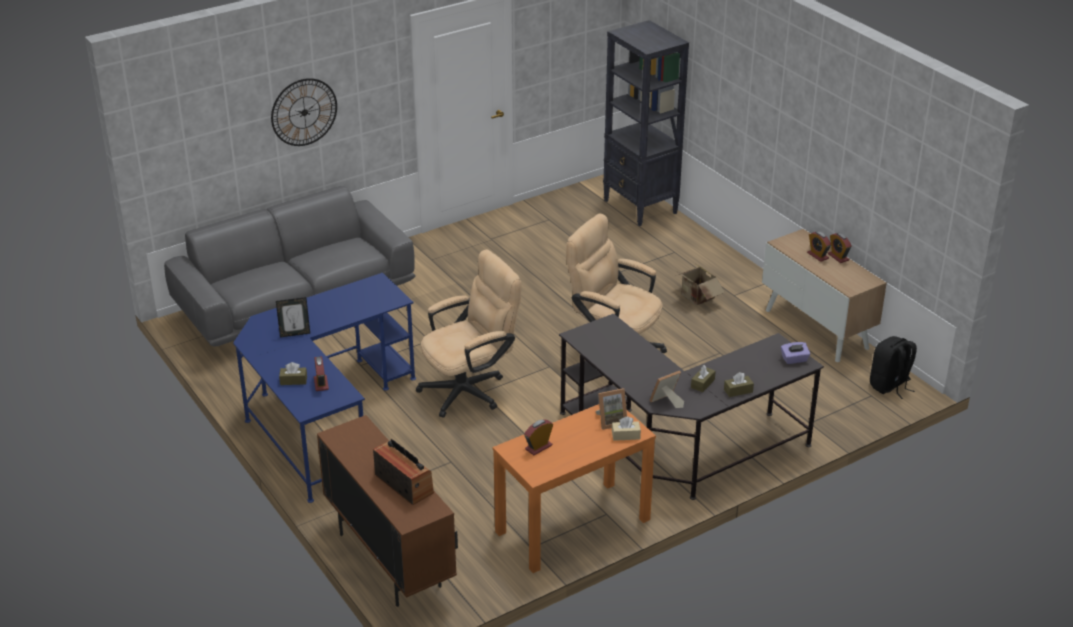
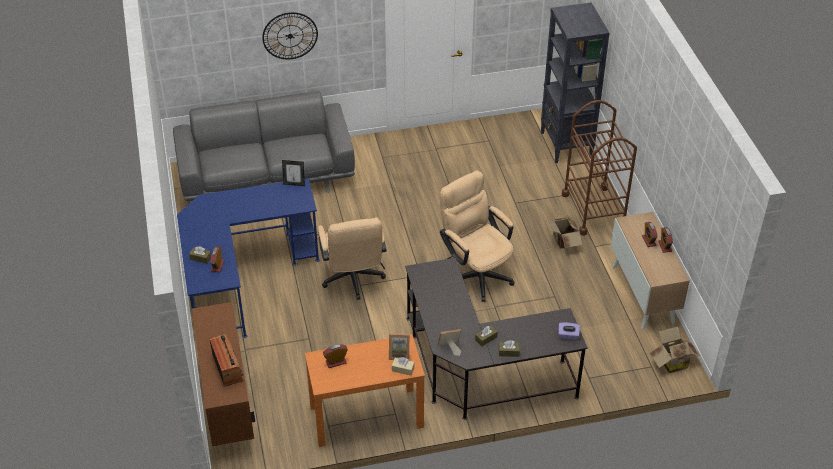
camera: 20 degrees right, 10 degrees up
(295, 334) = (221, 218): picture frame -> picture frame (294, 184)
(470, 389) = (353, 280): beige office chair -> beige office chair turned 90 degrees clockwise
(711, 261) = (593, 210): none -> brown cart
(890, 386) = (671, 362): black backpack -> cardboard box

